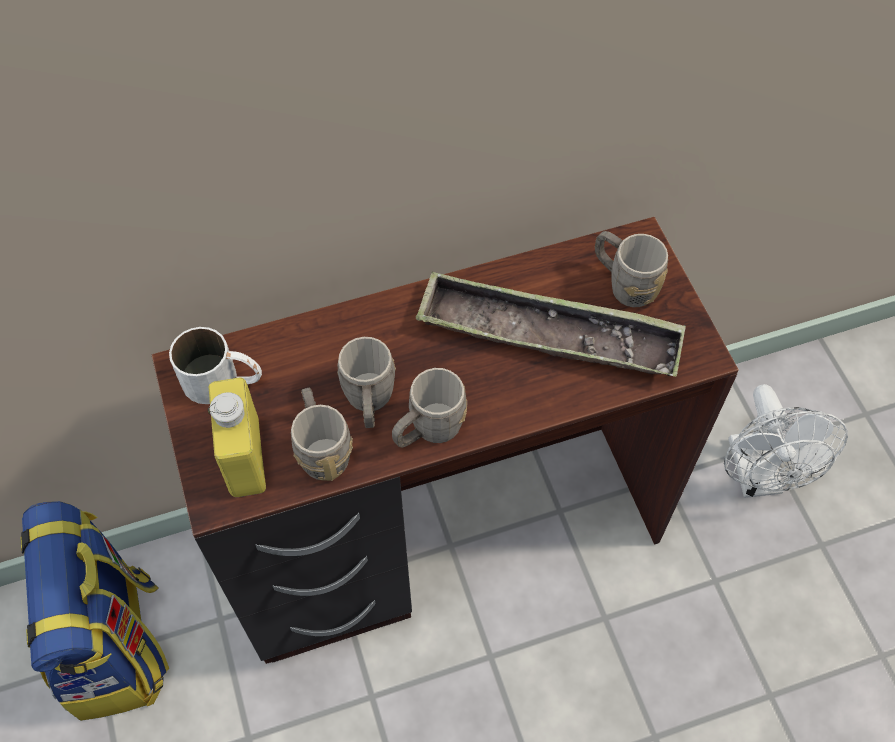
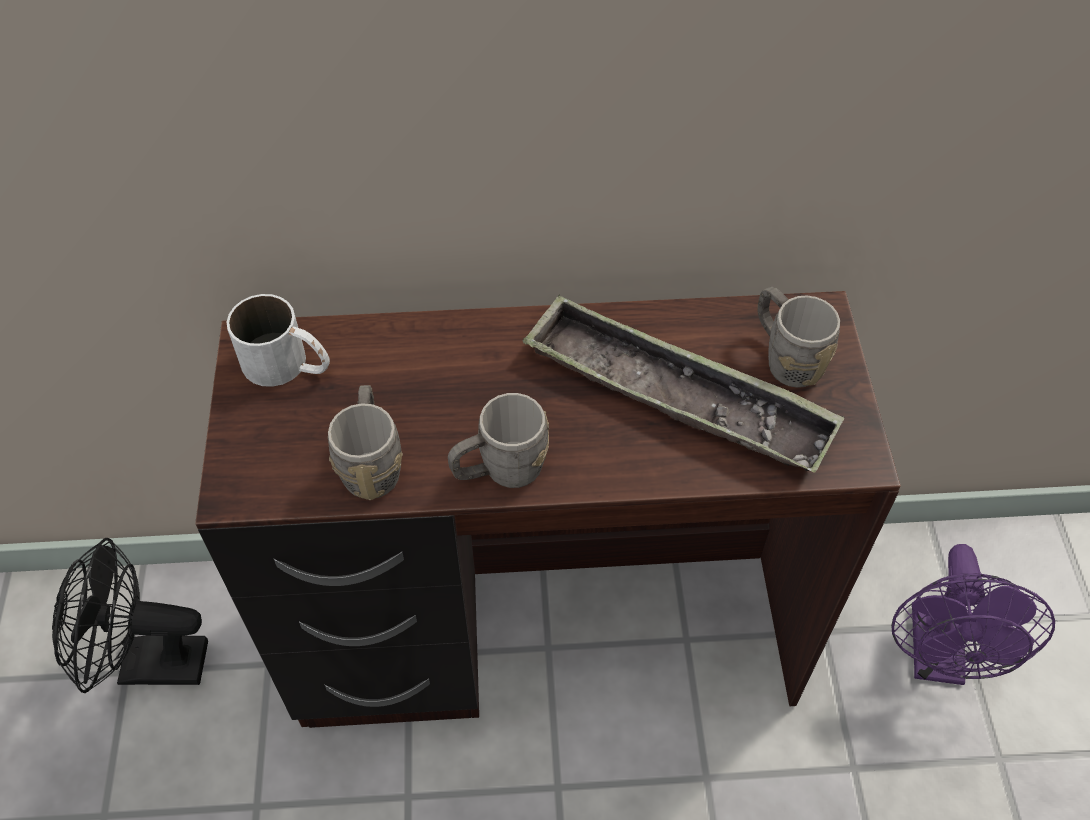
camera: 15 degrees right, 5 degrees down
(117, 645) = (149, 664): backpack -> black fan
(245, 458) = (282, 453): yellow bottle -> none
(369, 403) = (443, 425): grey mug -> none
(758, 477) = (938, 659): white fan -> purple fan

